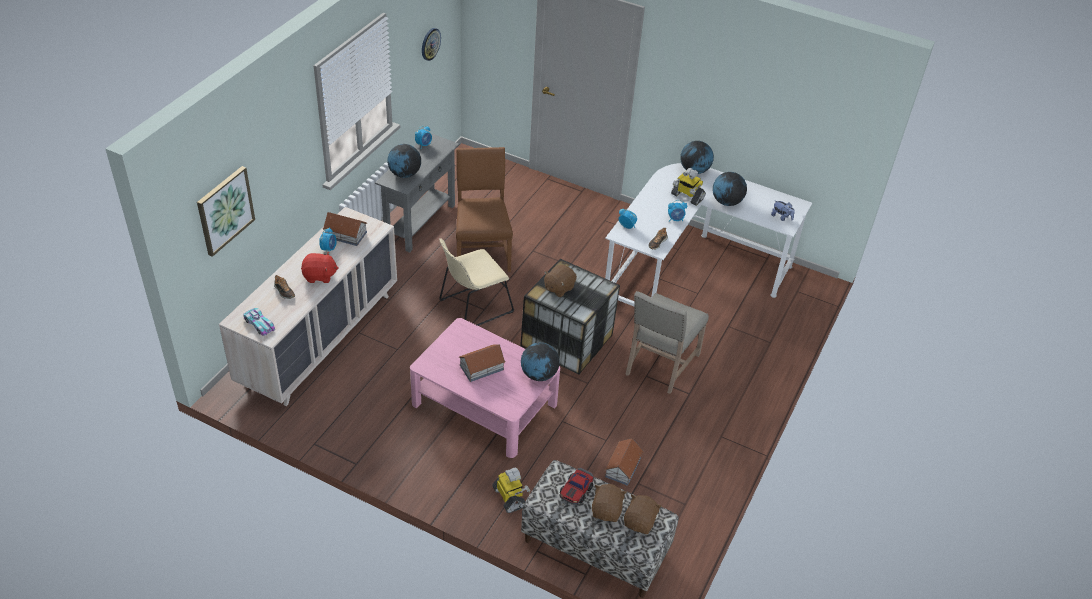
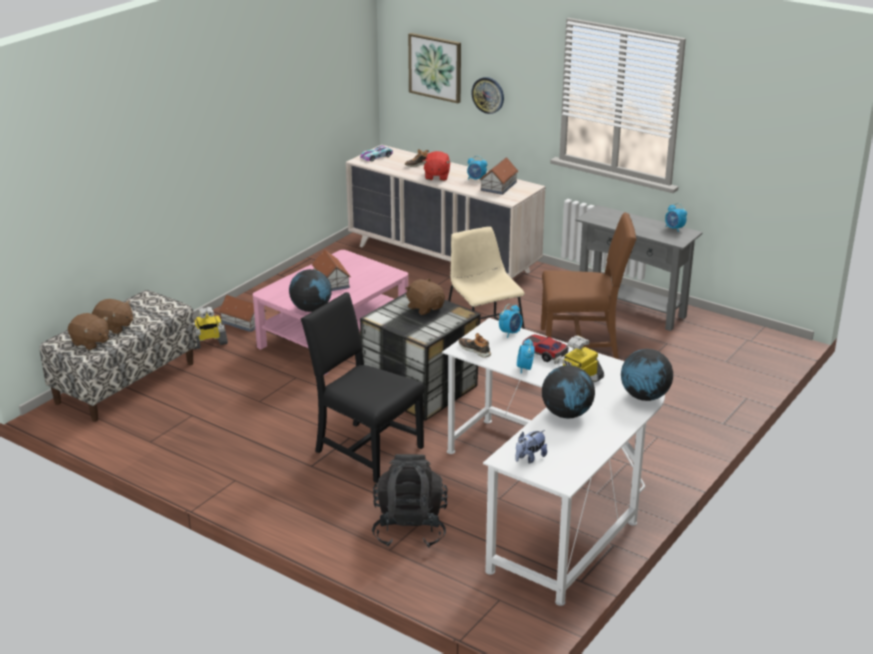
camera: 100 degrees right, 15 degrees down
(404, 174) = (613, 218): globe -> none
(430, 44) = (764, 142): wall clock -> wall clock (488, 95)
(576, 490) = (147, 314): toy car -> toy car (544, 353)
(622, 467) = (217, 407): toy house -> toy house (243, 322)
(659, 365) = (365, 449): beige chair -> black chair
(745, 334) = (410, 528): none -> black backpack

